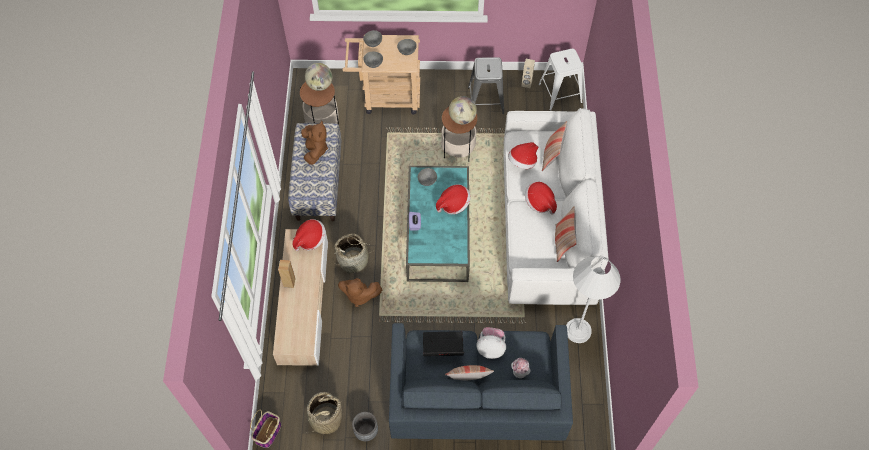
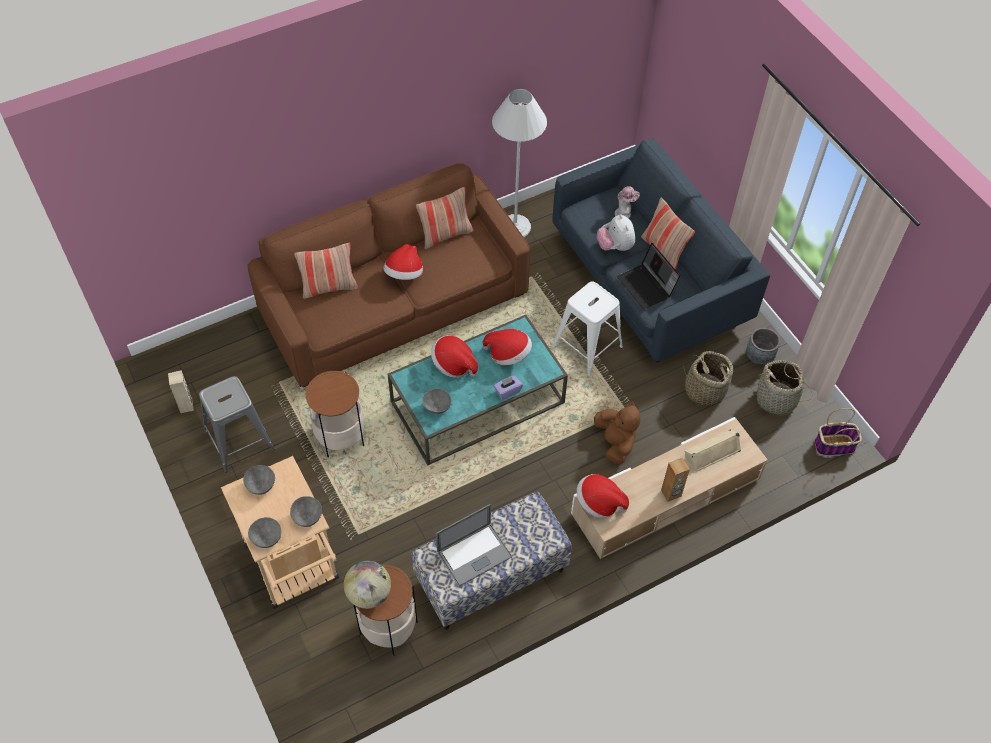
camera: 120 degrees left, 5 degrees down
(300, 323) = (711, 452): none -> beige speaker
(315, 150) = (474, 554): brown plush toy -> laptop
(354, 260) = (575, 472): basket -> basket (704, 390)
(462, 118) = (331, 389): globe -> none
(522, 162) = (355, 311): hat -> hat (508, 354)
(547, 220) = (393, 302): white sofa -> brown sofa
(560, 93) = (185, 362): white stool -> white stool (587, 346)

